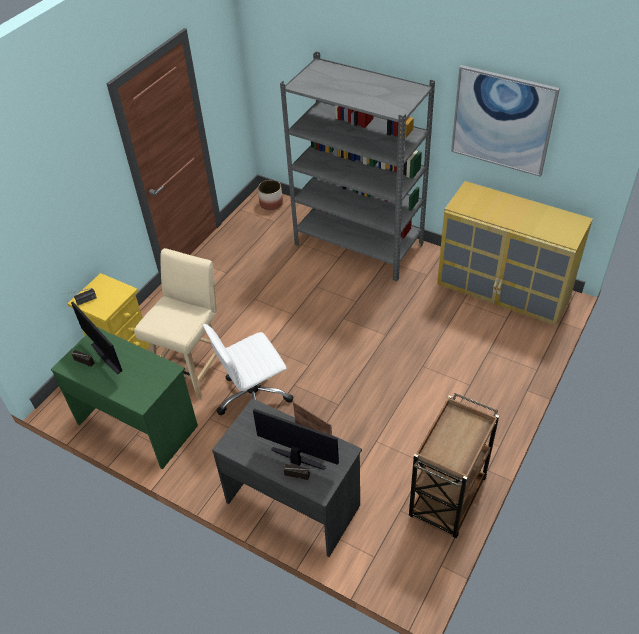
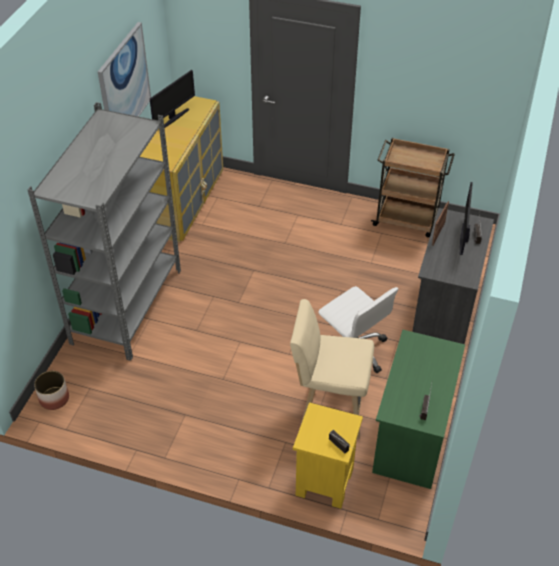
camera: 105 degrees left, 0 degrees up
(107, 357) = (412, 393): monitor -> monitor (173, 118)

